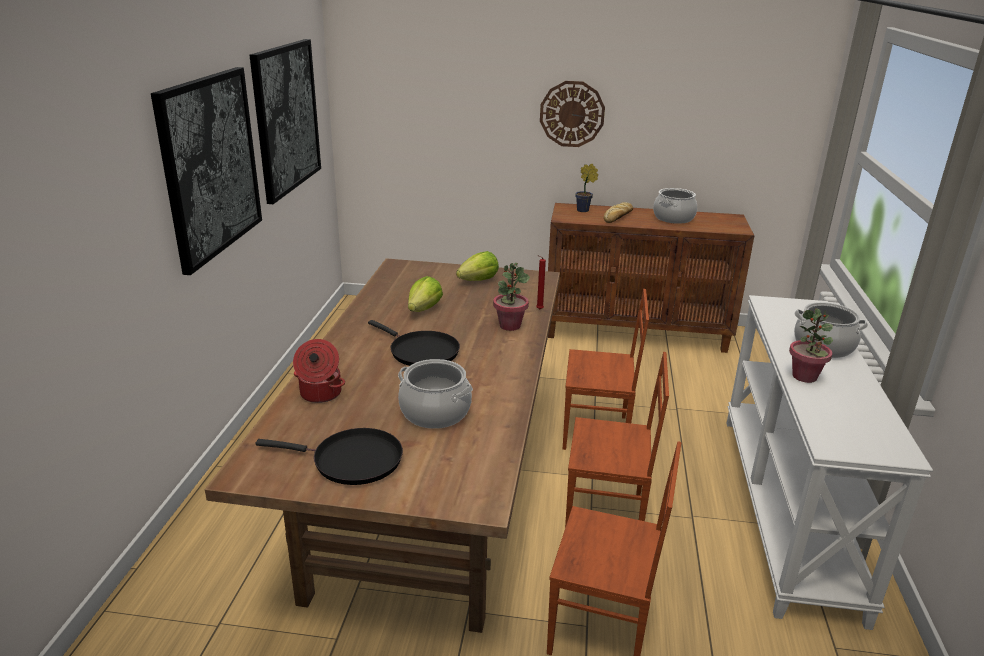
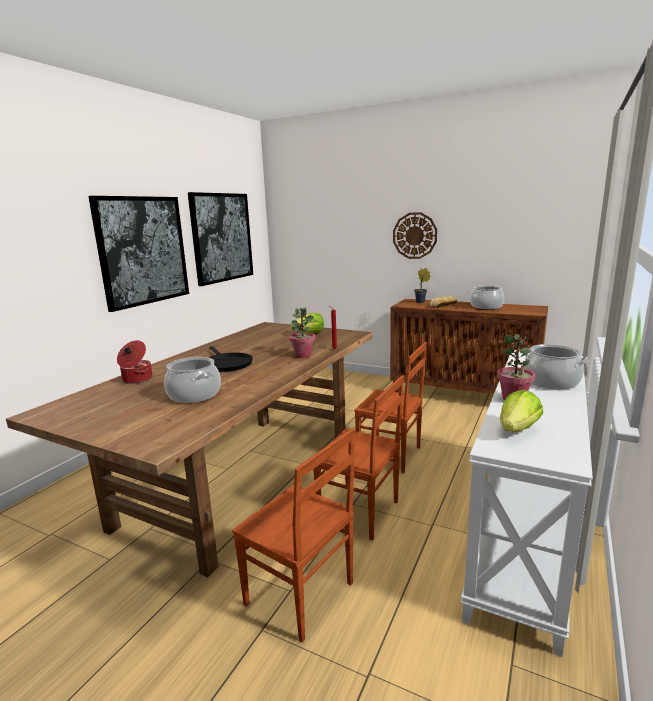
camera: 20 degrees right, 10 degrees down
(351, 461) = (107, 414): black frying pan -> none
(424, 309) = (256, 345): lettuce -> lettuce (518, 430)

